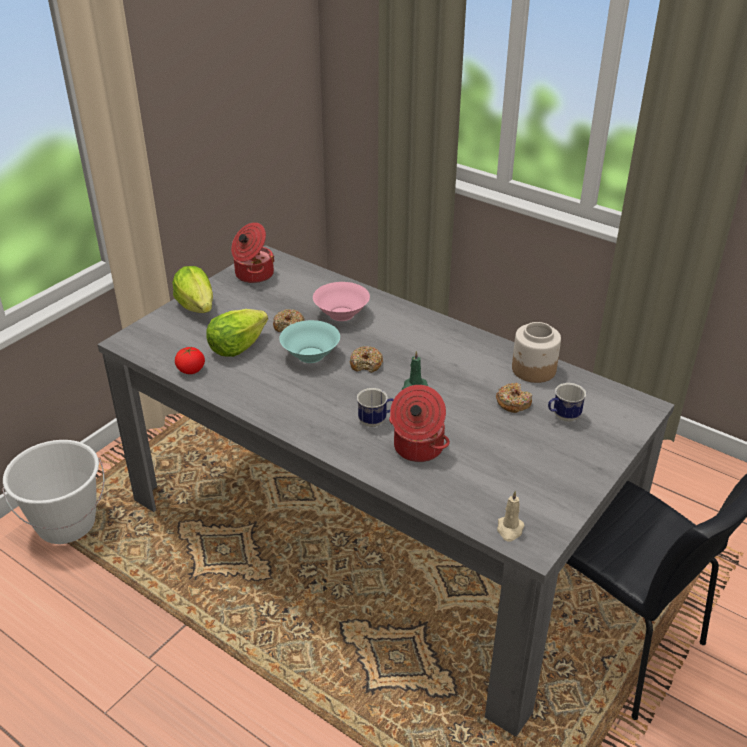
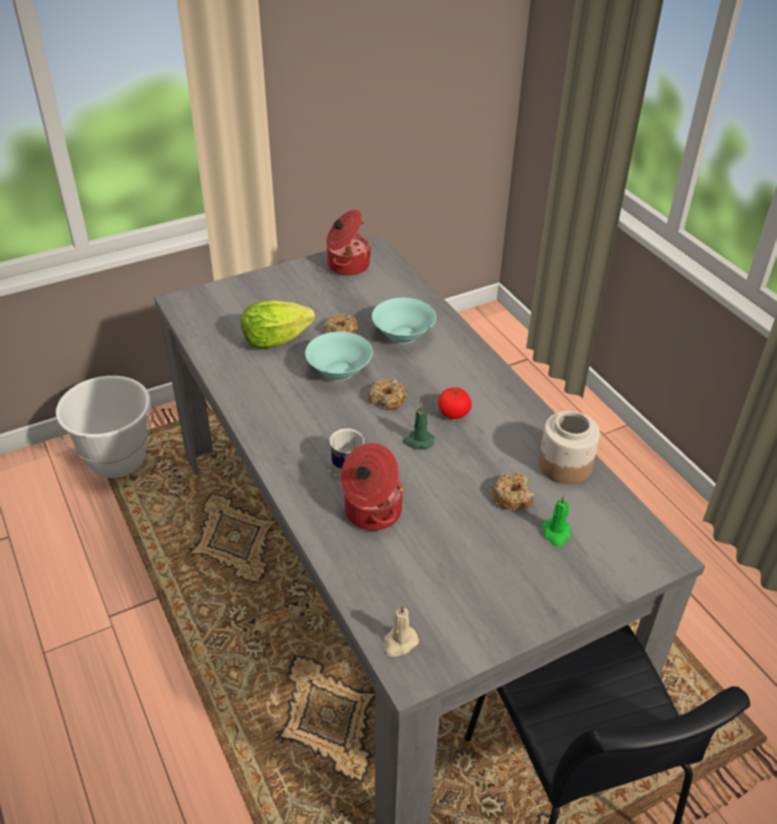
camera: 25 degrees right, 5 degrees up
(191, 370) = (216, 350): tomato -> tomato (453, 413)
(197, 306) = (269, 284): lettuce -> none
(342, 314) = (403, 335): pink bowl -> turquoise bowl
(562, 417) = (556, 533): mug -> green candle

